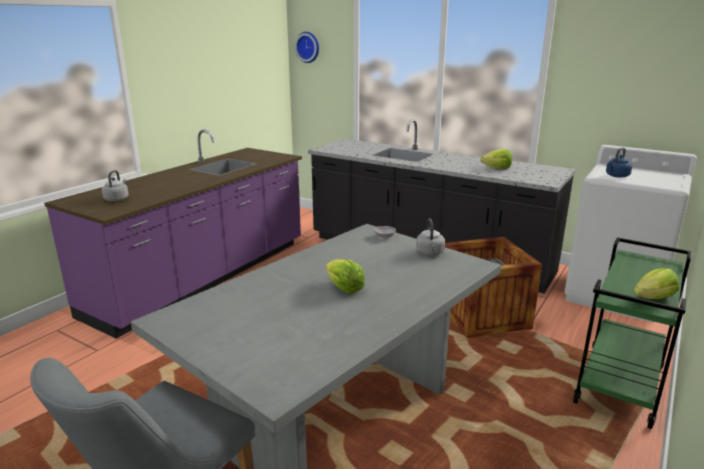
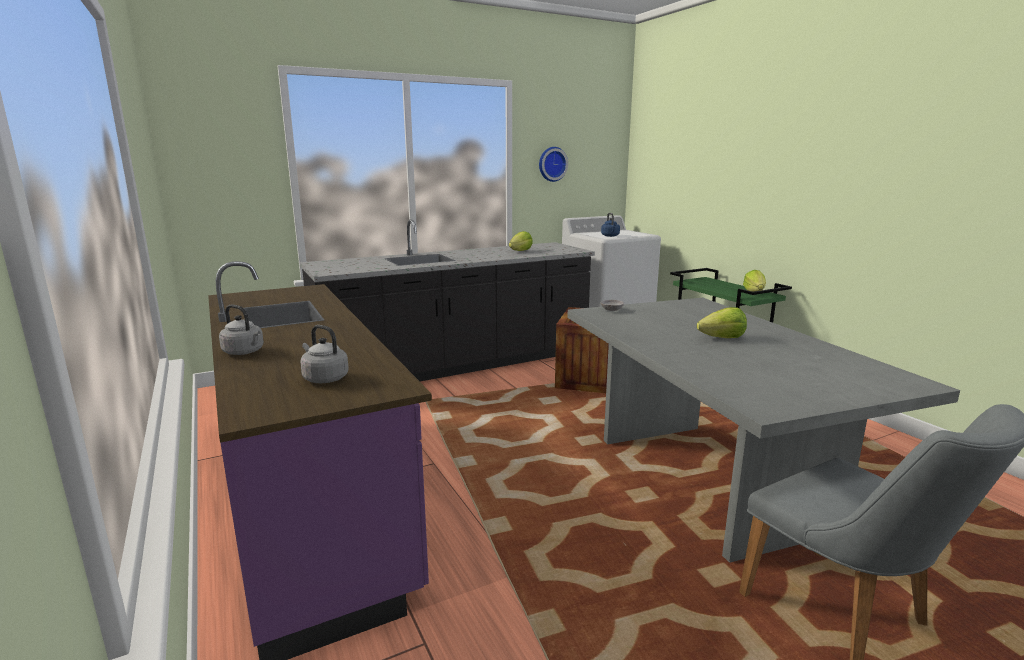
camera: 60 degrees left, 5 degrees down
(308, 47) = (200, 140): wall clock -> wall clock (552, 164)
(430, 253) = (665, 306): grey kettle -> grey kettle (245, 352)

